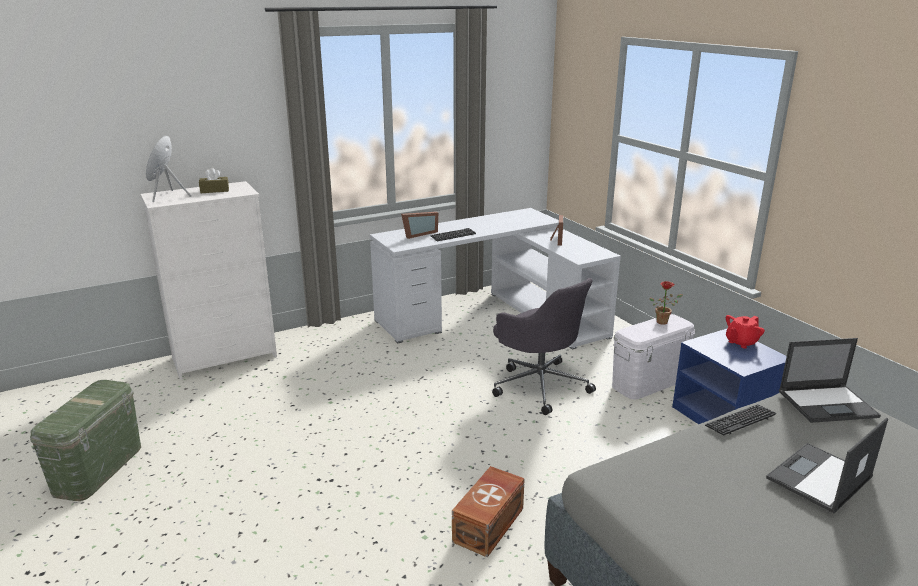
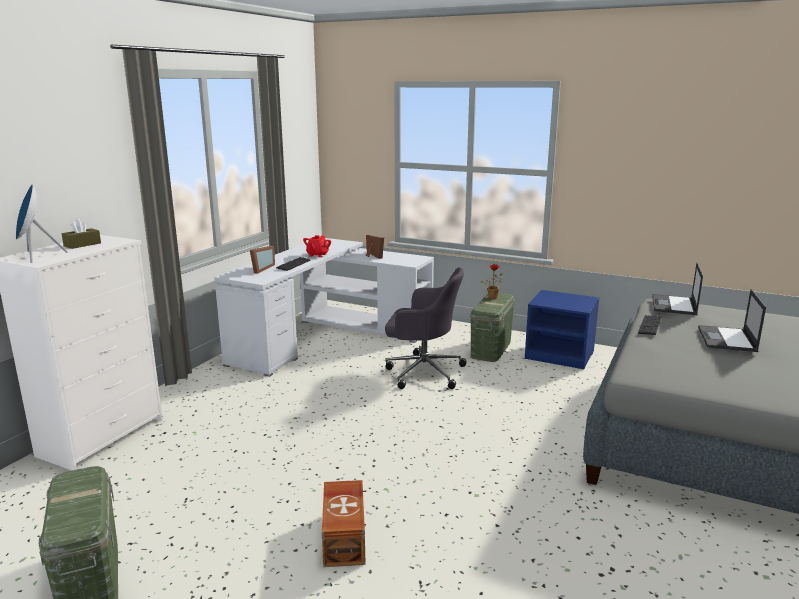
camera: 35 degrees left, 5 degrees down
(490, 524) = (508, 468): brown storage box -> brown storage box (345, 537)
(648, 382) = (491, 349): white storage box -> green storage box
(741, 342) = (560, 295): red teapot -> red teapot (317, 255)
(828, 404) = (674, 305): laptop -> laptop turned 150 degrees clockwise

